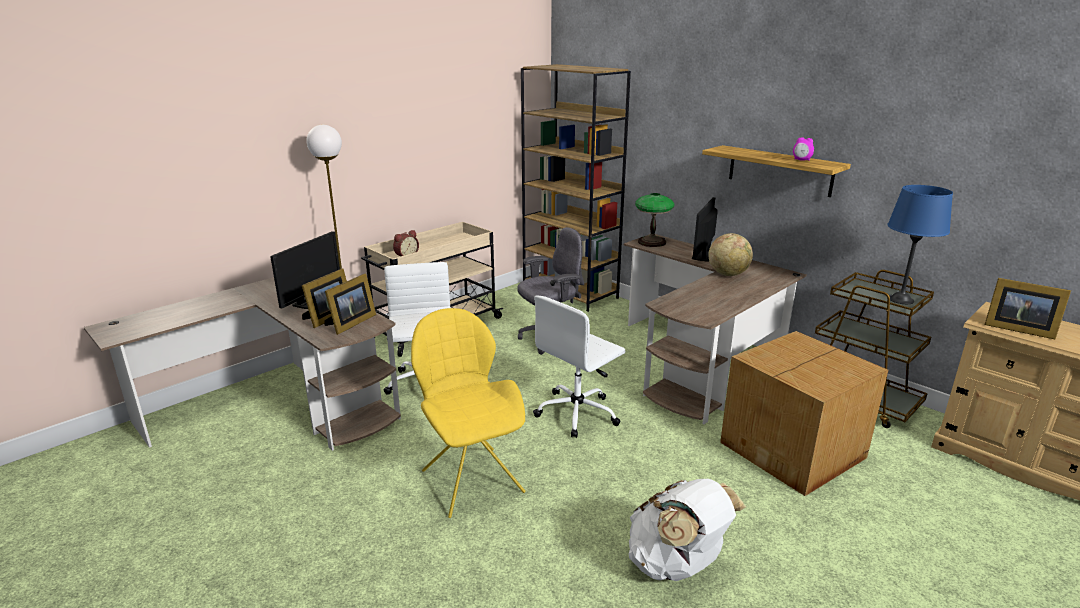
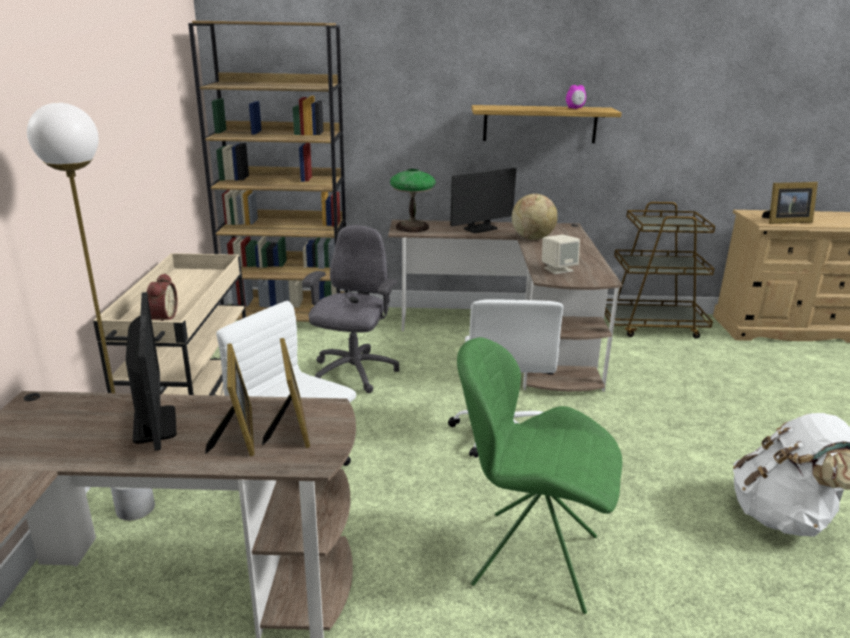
camera: 45 degrees left, 0 degrees up
(471, 479) = (530, 558): yellow chair -> green chair
(687, 301) = (558, 269): none -> beige speaker
(703, 256) = (480, 228): monitor -> monitor turned 105 degrees counterclockwise
(794, 450) = (684, 381): cardboard box -> none
(900, 299) = (684, 223): blue table lamp -> none

